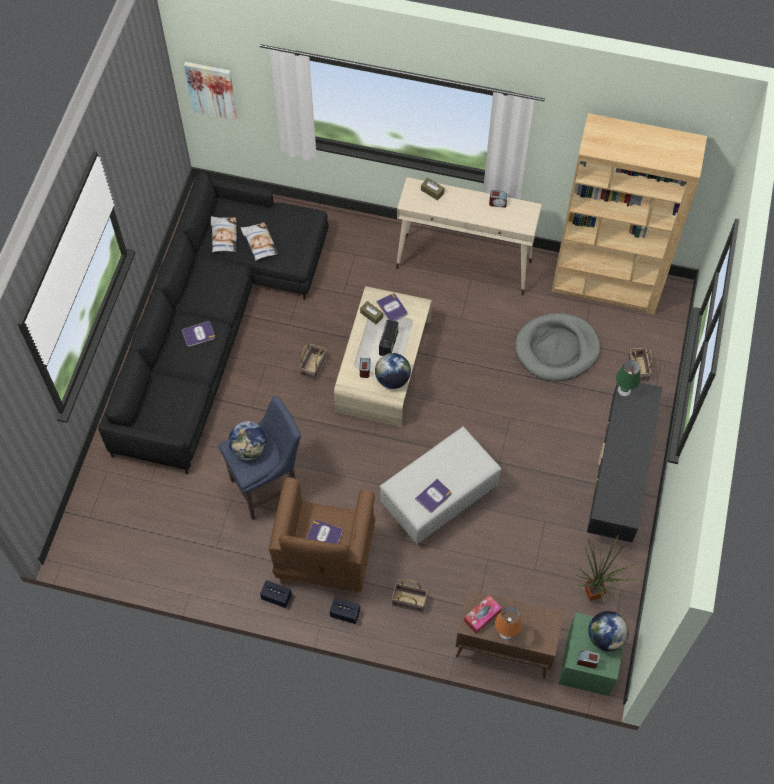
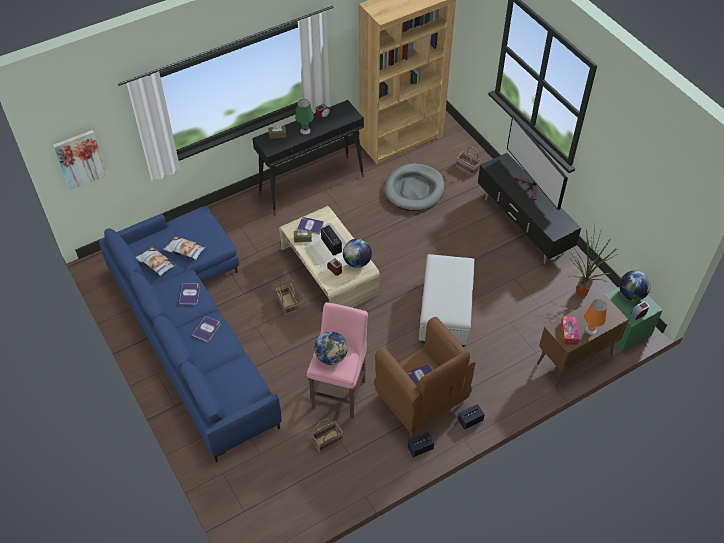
camera: 45 degrees left, 10 degrees down
(214, 324) = (194, 330): black sofa -> blue sofa
(268, 487) = (340, 392): blue stool -> pink stool
(410, 600) = (496, 380): basket -> basket (328, 440)
(433, 496) = (458, 301): book -> book (189, 294)
(464, 265) = (312, 185): beige console table -> black console table
(624, 390) = (491, 168): green table lamp -> green table lamp (305, 130)
(640, 444) = (531, 187): none -> television

